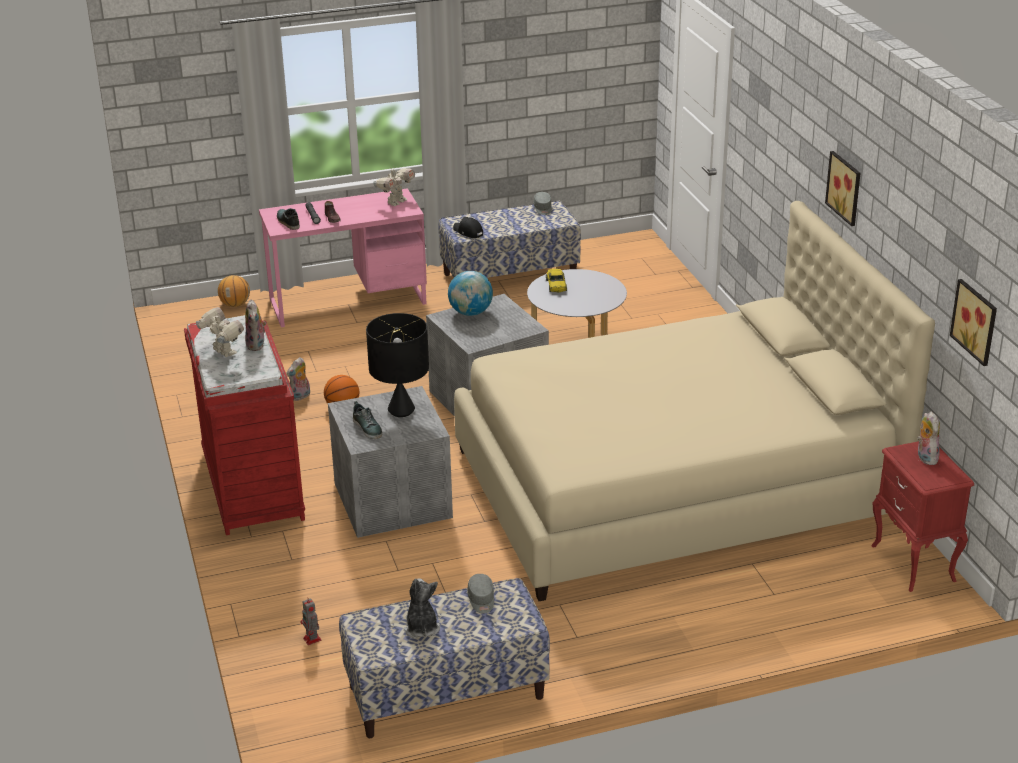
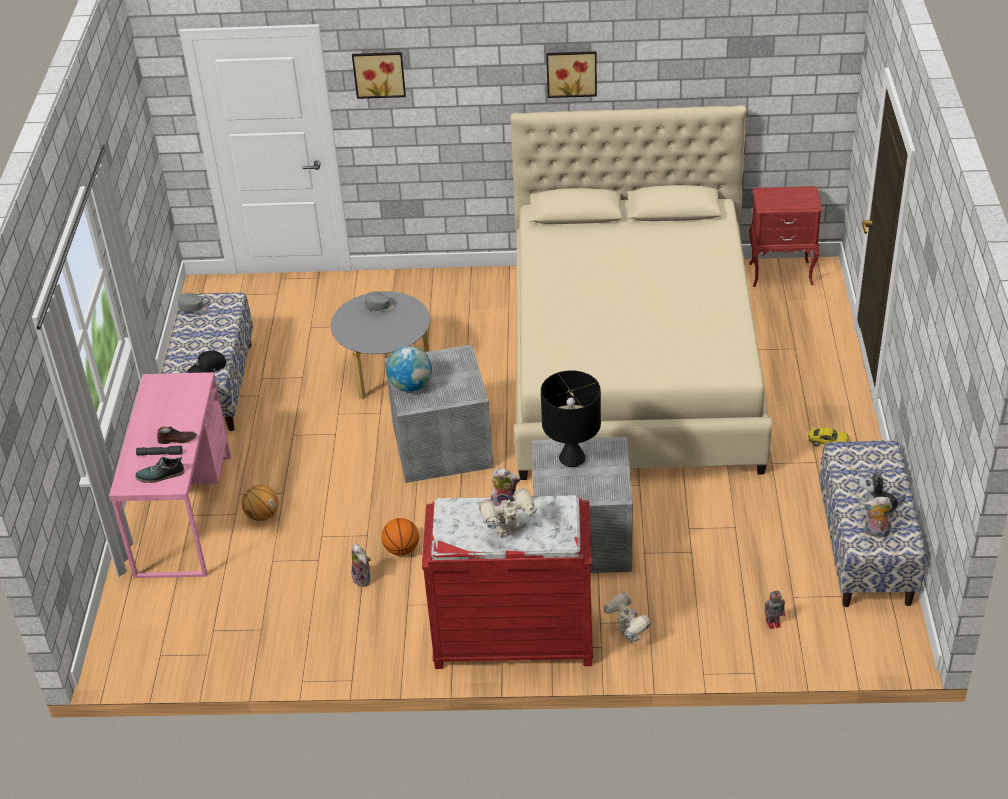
camera: 70 degrees left, 10 degrees up
(235, 305) = (128, 609): basketball -> basketball (262, 515)
(368, 428) = (592, 486): shoe -> none
(395, 202) = (171, 387): toy robot -> toy robot (627, 635)
(481, 600) = (850, 469): grey cap -> grey cap (380, 307)
(556, 285) = (359, 331): yellow toy car -> yellow toy car (828, 441)
(925, 457) = (778, 196): plush toy -> plush toy (875, 533)
(976, 321) = (786, 81): picture -> picture (379, 73)

